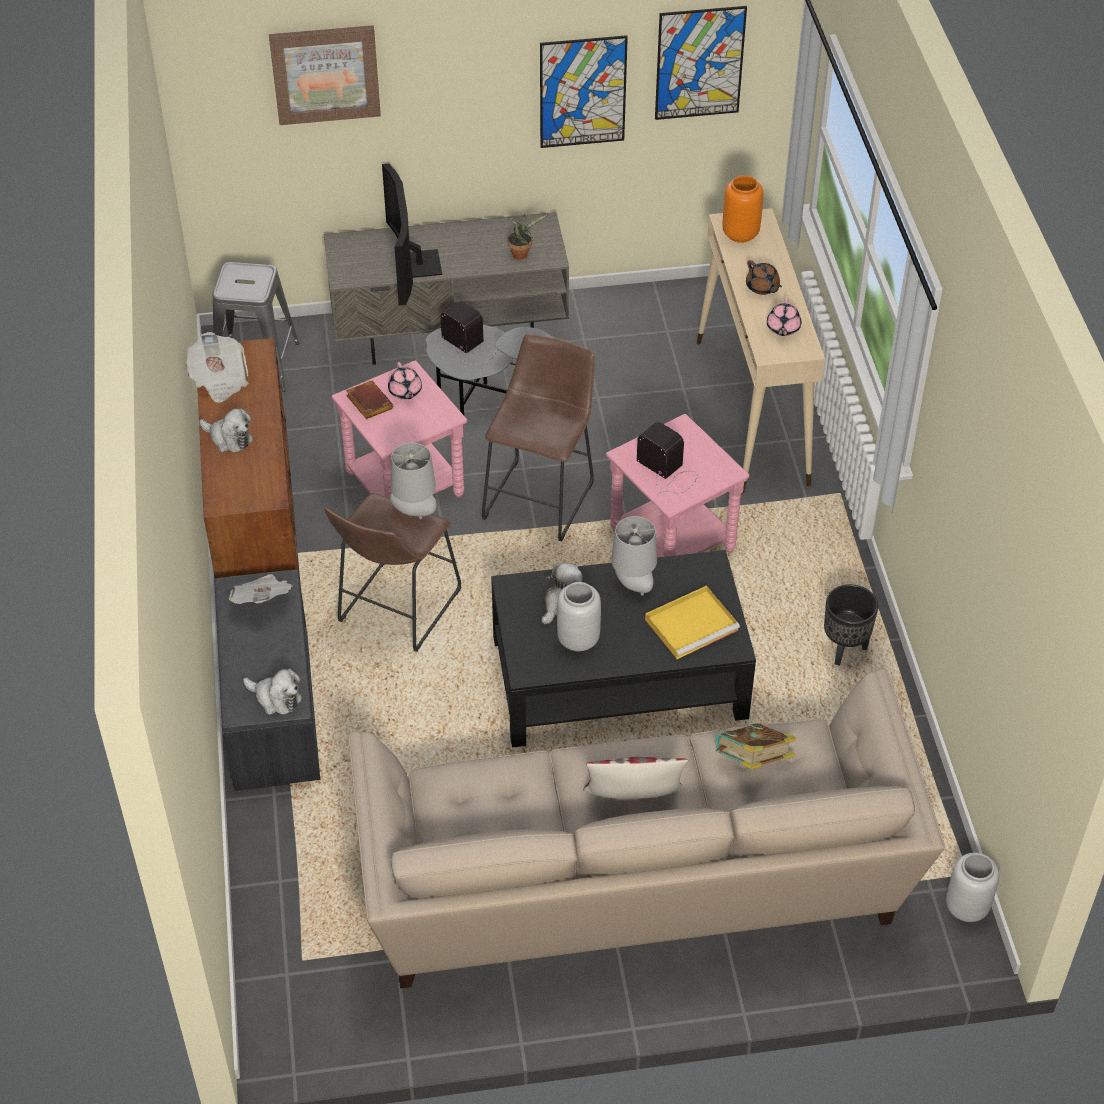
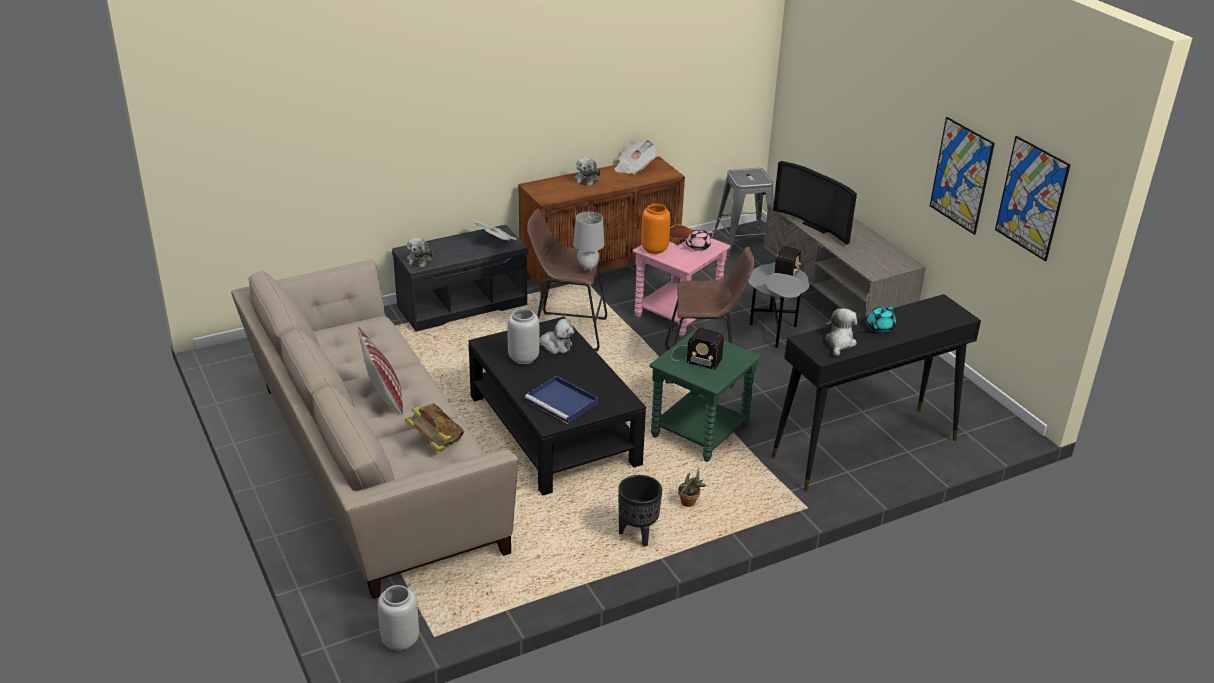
camera: 70 degrees right, 15 degrees down
(325, 73) = (845, 71): picture -> none
(413, 264) = (818, 225): television -> television turned 105 degrees counterclockwise
(521, 253) = (867, 261): potted plant -> potted plant (690, 504)
(632, 586) = (585, 372): grey table lamp -> none
(668, 471) = (694, 357): radio -> radio turned 90 degrees clockwise
(671, 540) = (699, 431): pink side table -> green side table
(692, 624) = (563, 402): yellow tray -> blue tray
(740, 234) = (933, 310): orange vase -> orange vase (653, 249)
(752, 412) = (864, 449): beige console table -> black console table
(762, 287) = (879, 328): brown teapot -> turquoise teapot
(783, 328) = (839, 343): pink teapot -> plush toy

